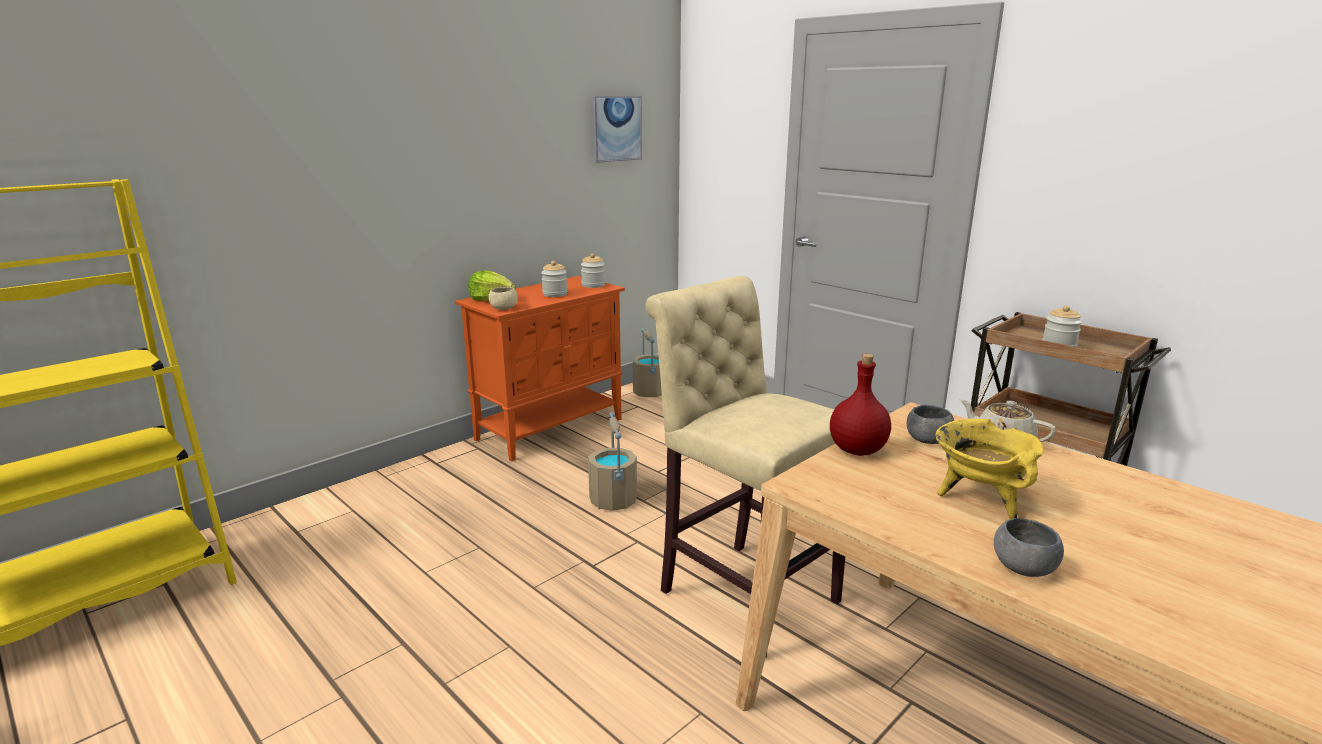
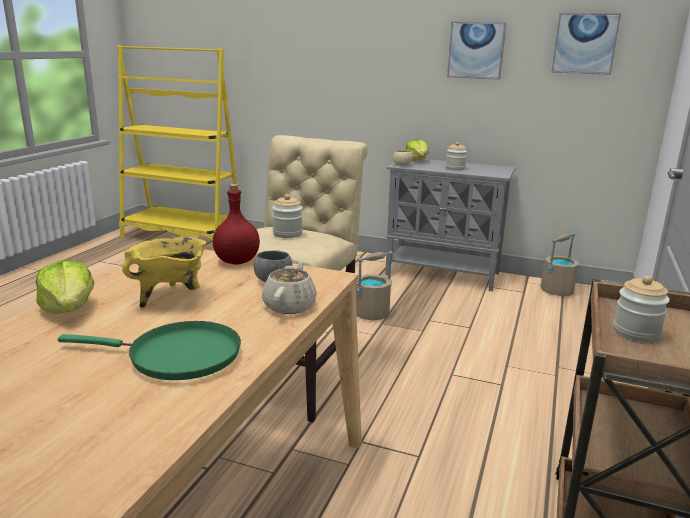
camera: 65 degrees right, 0 degrees up
(519, 144) = (476, 50): none -> picture
(551, 428) = (443, 274): orange cabinet -> grey cabinet
(593, 285) = (496, 172): jar -> jar (287, 234)
(1024, 569) = (69, 309): grey bowl -> lettuce
(1142, 509) = (177, 356): none -> green frying pan

